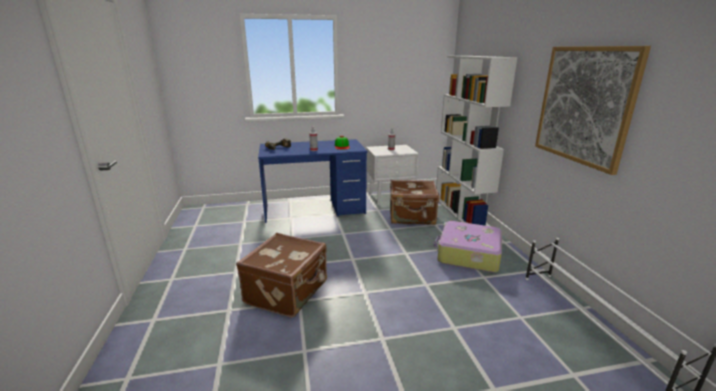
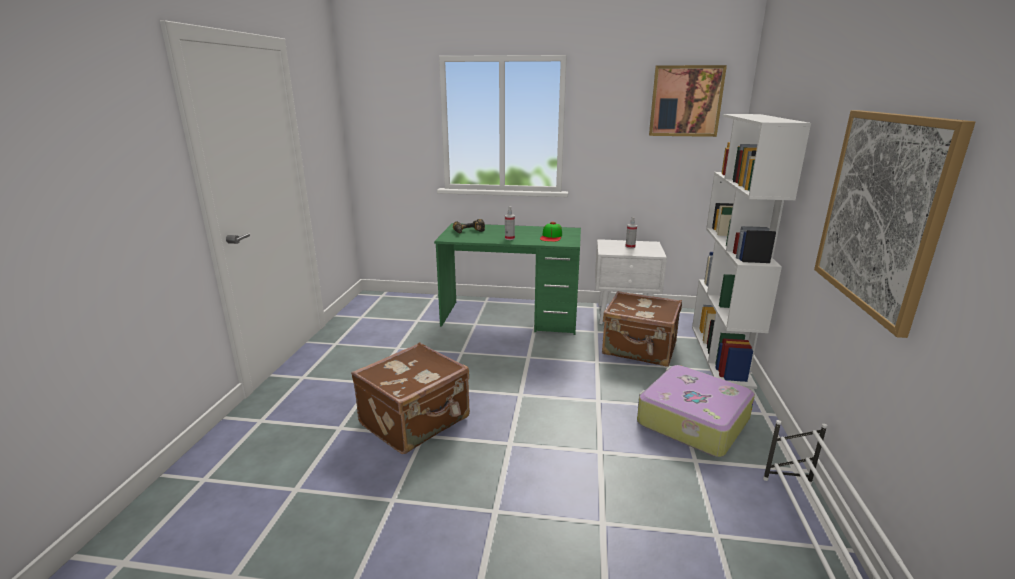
camera: 20 degrees right, 0 degrees up
(314, 209) = (510, 318): blue desk -> green desk
(417, 48) = (686, 101): none -> picture

